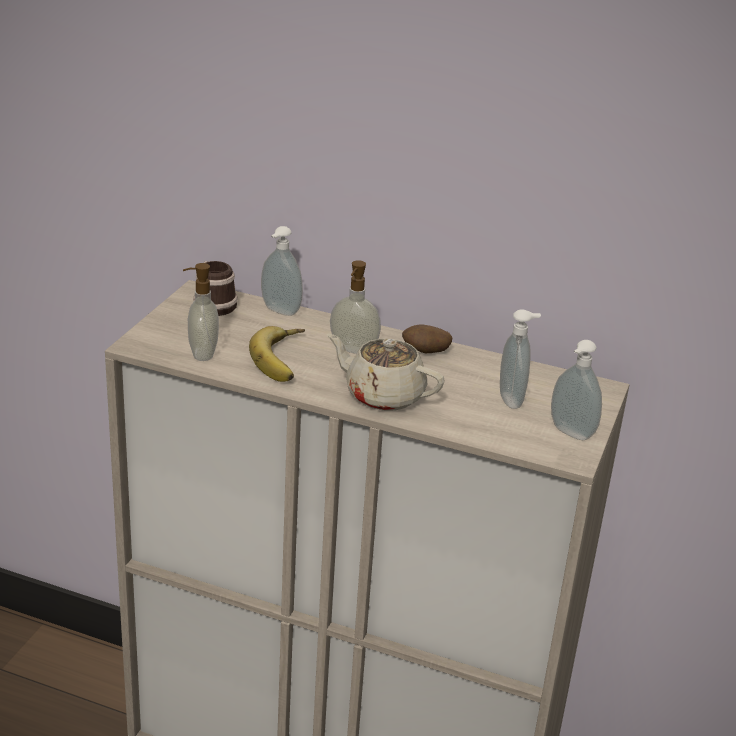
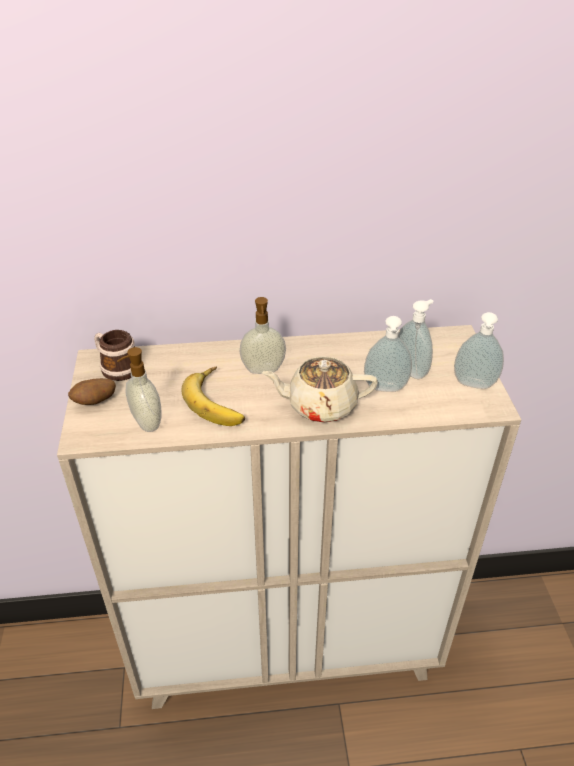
camera: 25 degrees left, 10 degrees up
(279, 311) = (177, 354): soap dispenser -> soap dispenser (385, 389)
(425, 352) = (317, 351): potato -> potato (95, 402)

